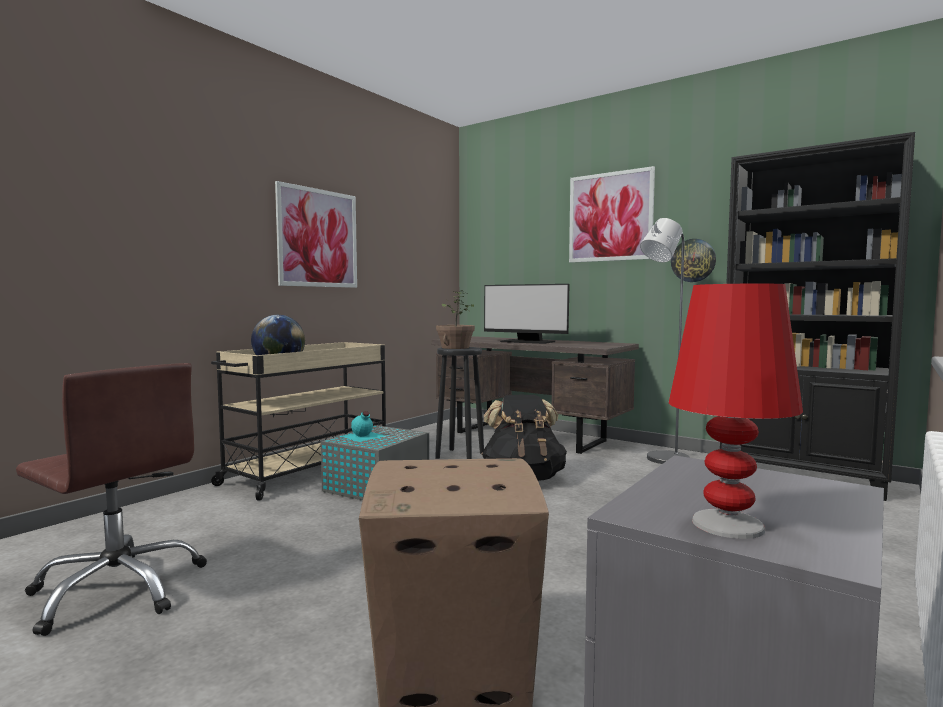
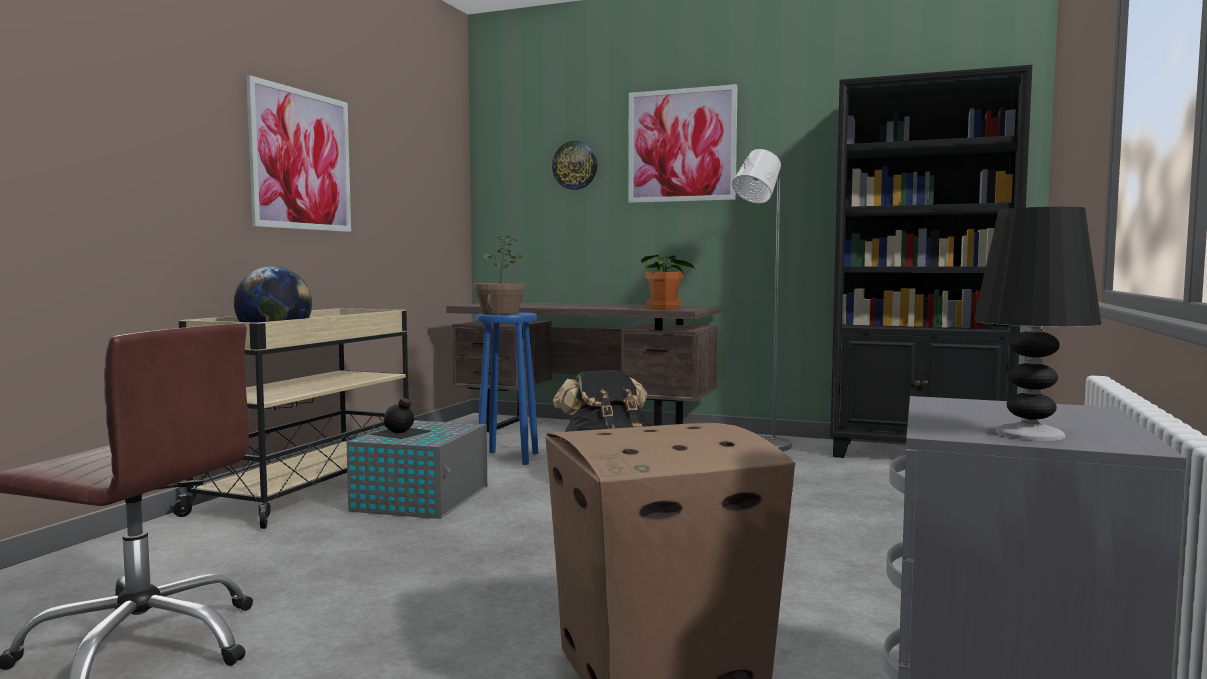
camera: 15 degrees left, 0 degrees up
(363, 436) = (400, 432): turquoise bottle -> black bottle
(459, 455) = (507, 458): black stool -> blue stool
(527, 342) = (581, 306): monitor -> none
(586, 346) = (665, 309): none -> potted plant
(693, 260) = (785, 202): wall clock -> wall clock (575, 165)
(727, 524) = (1029, 434): red table lamp -> black table lamp

